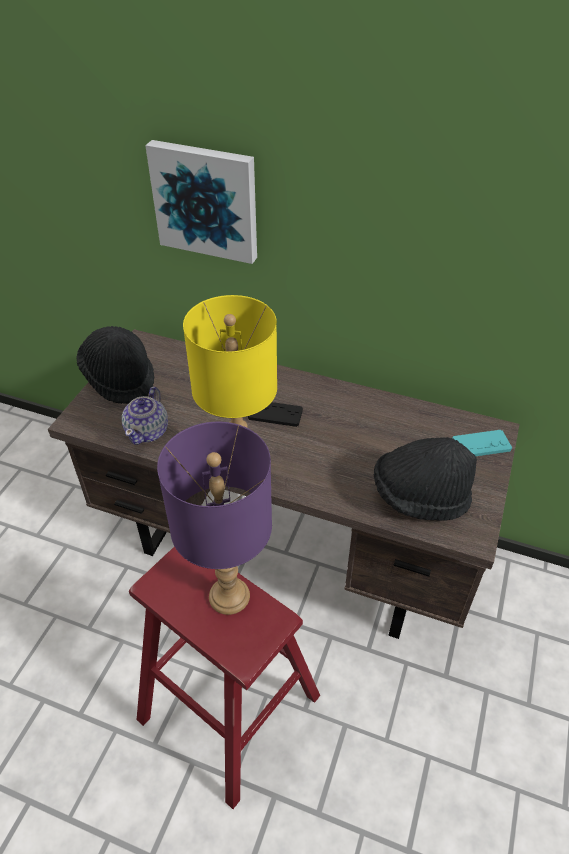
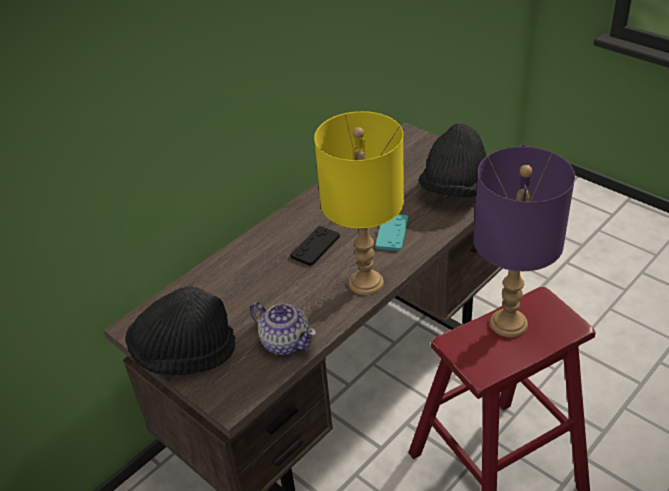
camera: 65 degrees left, 5 degrees down
(206, 200) = (147, 114): picture -> none
(481, 445) = (416, 145): turquoise game controller -> turquoise game controller (392, 233)

